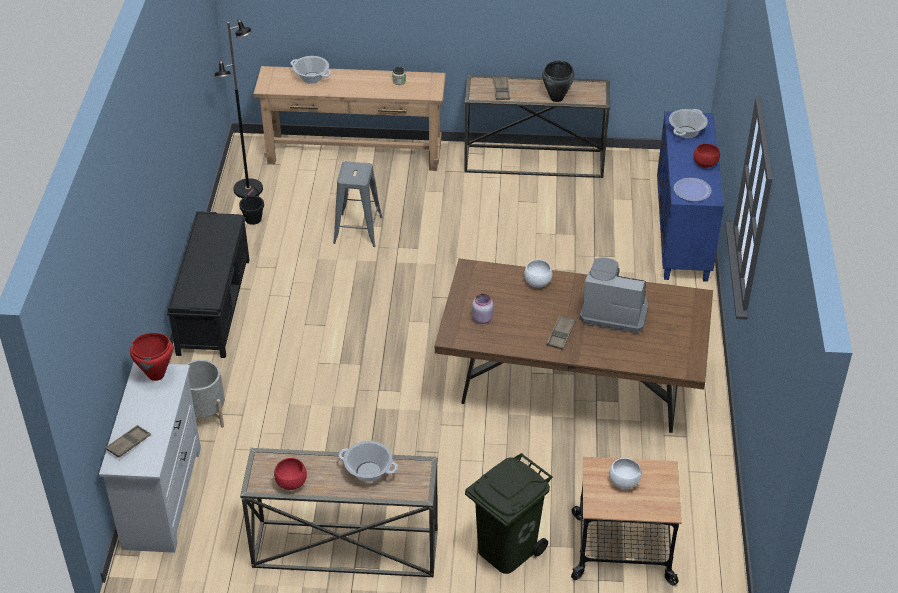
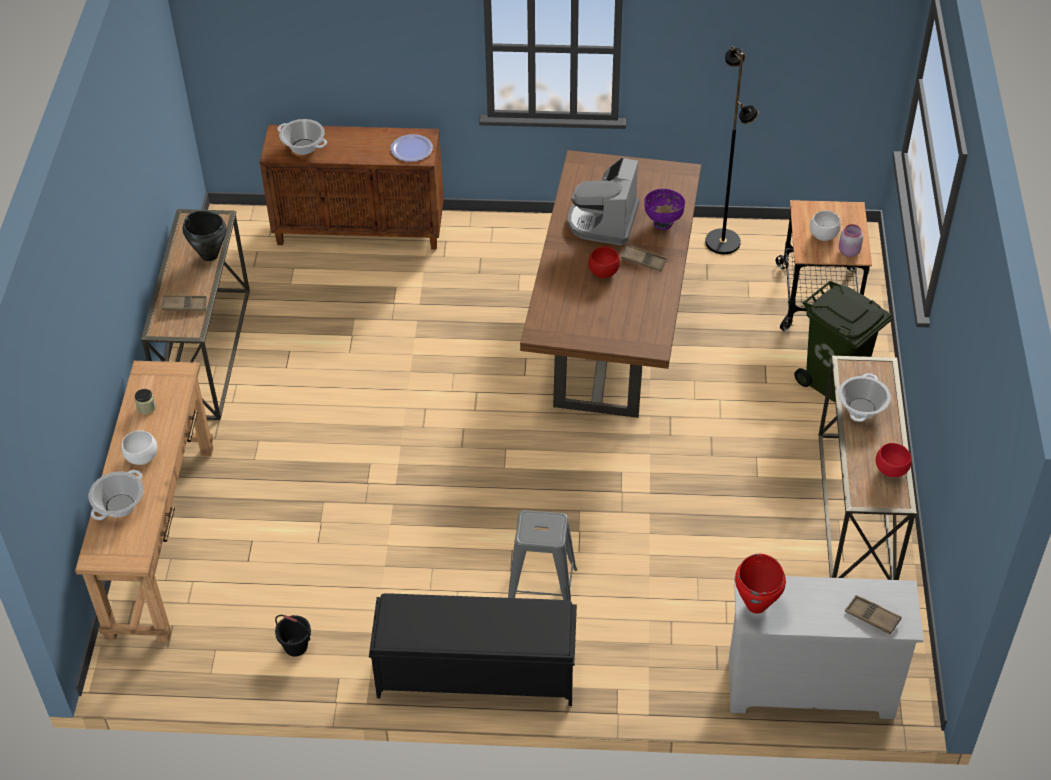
camera: 90 degrees left, 5 degrees up
(205, 414) = (673, 660): grey planter -> none
(248, 189) = (227, 659): black floor lamp -> black floor lamp (723, 242)
(358, 230) = (330, 526): grey stool -> grey stool (542, 589)
(482, 318) = (622, 322): pink jar -> pink jar (848, 251)
(537, 283) = (561, 278): white bowl -> white bowl (142, 458)
(614, 350) = (663, 223): none -> purple bowl
(683, 234) = (360, 230): blue cabinet -> brown cabinet
(705, 164) = (364, 136): red bowl -> red bowl (602, 272)

